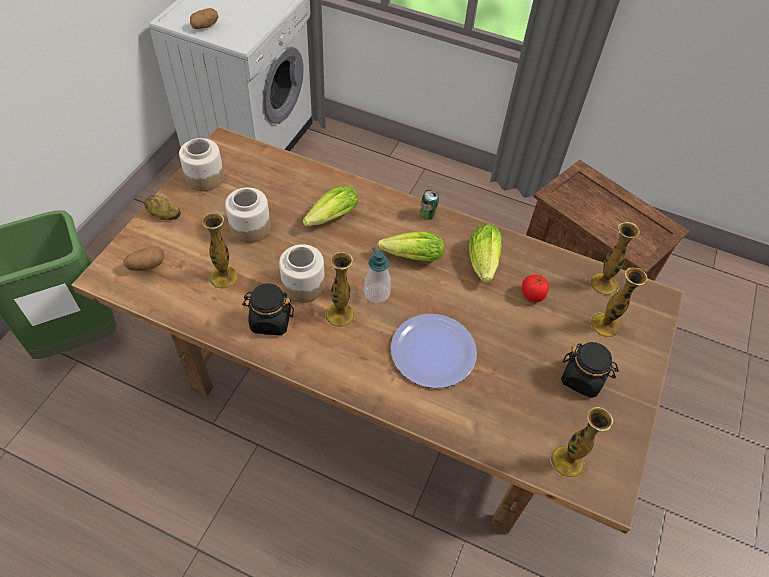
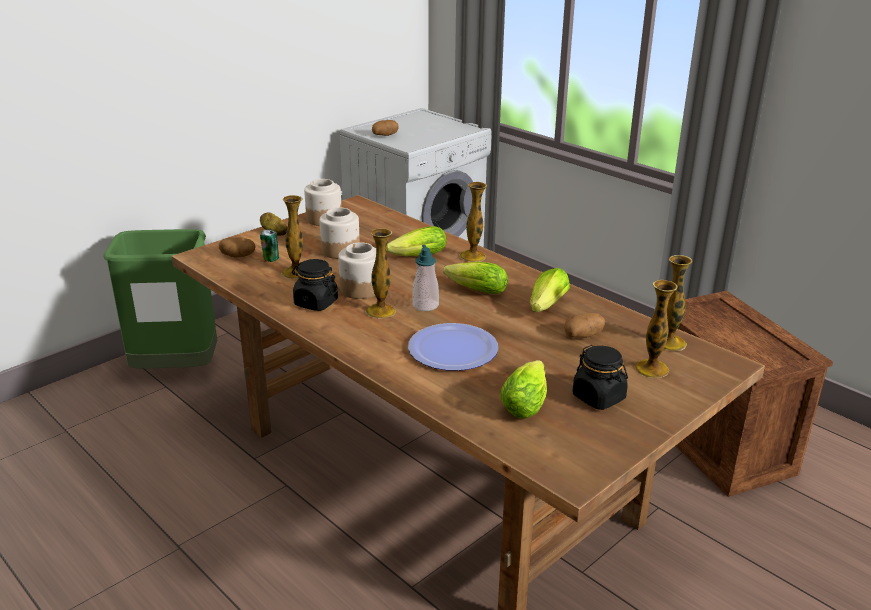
camera: 25 degrees right, 25 degrees down
(427, 215) = (511, 270): can -> can (270, 259)
(529, 405) = (527, 402): none -> lettuce
(532, 296) = (583, 335): tomato -> potato
(567, 461) = (540, 446): vase -> vase (472, 256)

